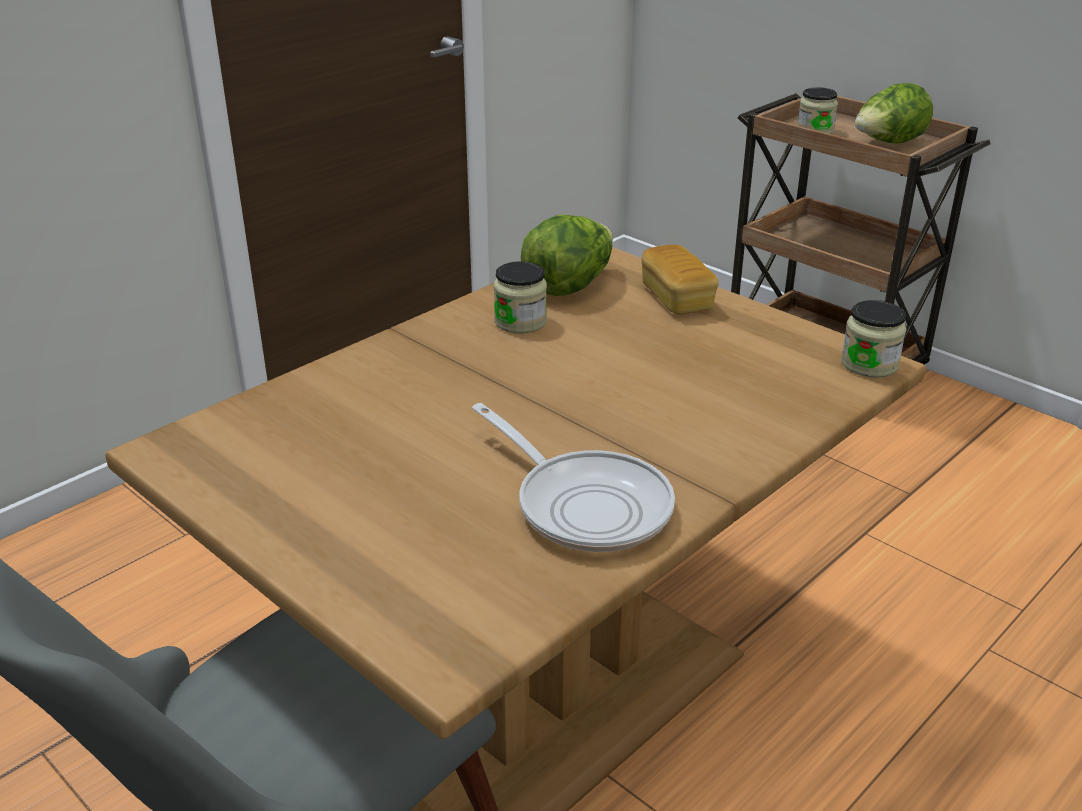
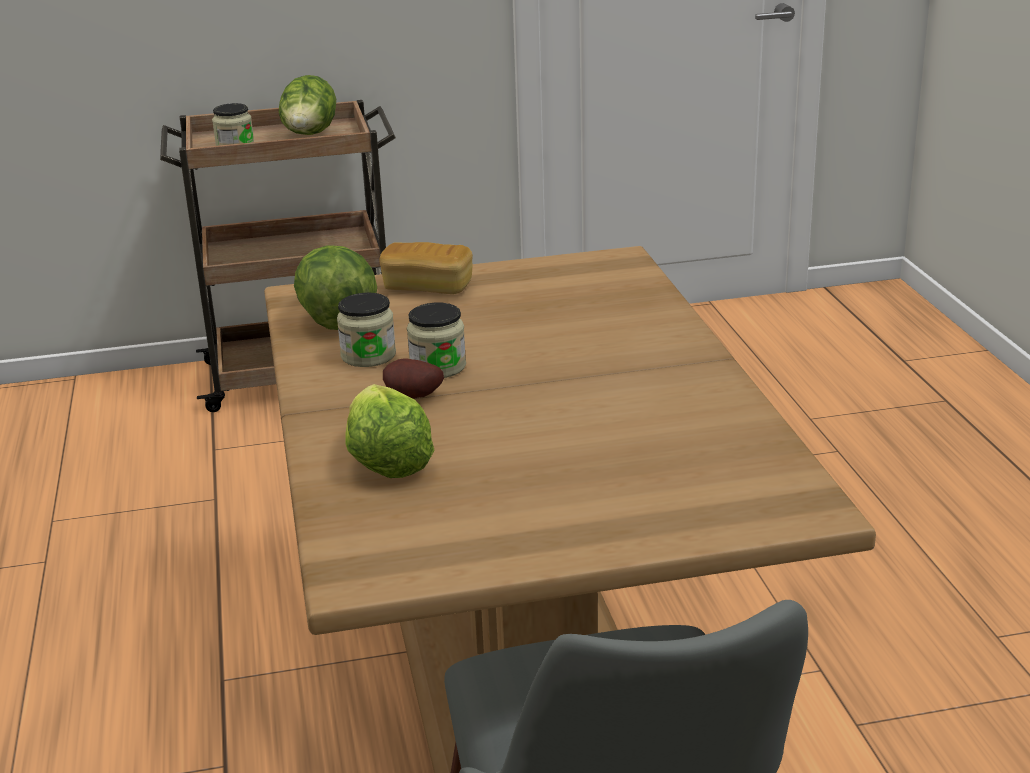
camera: 55 degrees left, 5 degrees down
(354, 395) = (386, 459): none -> lettuce
(467, 367) = (413, 398): none -> potato
(585, 504) = (677, 407): frying pan -> none
(869, 364) = (619, 260): jar -> jar (438, 367)

